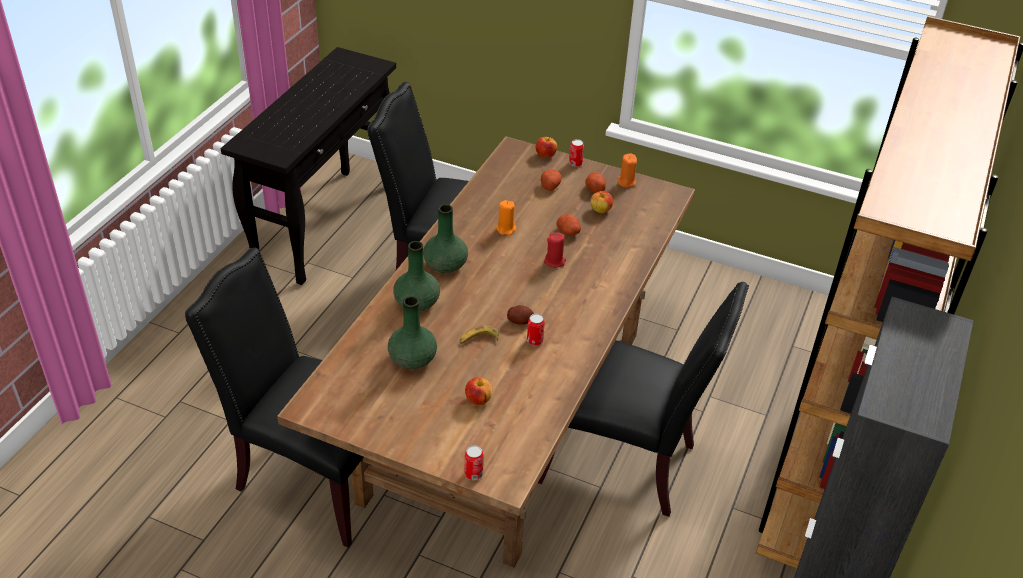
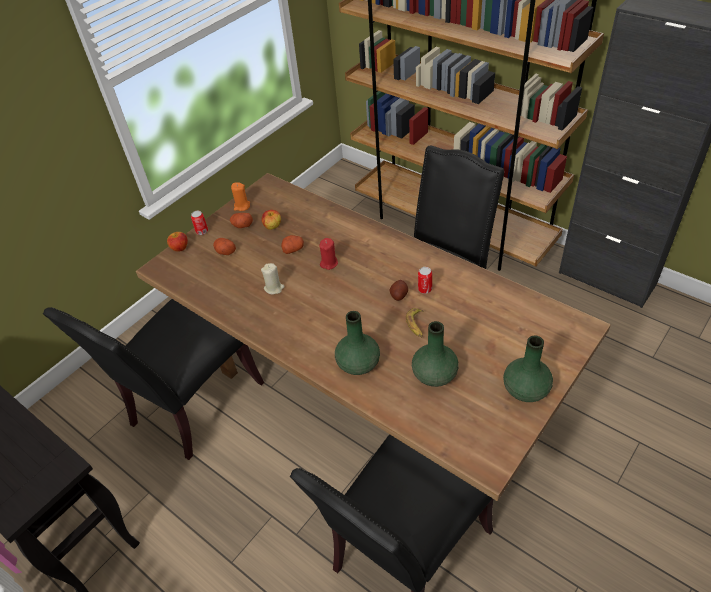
camera: 70 degrees left, 5 degrees up
(445, 265) = (310, 336): green vase -> green vase (525, 389)
(473, 474) = (576, 347): can -> none
(478, 400) = (491, 334): apple -> none
(506, 229) = (274, 288): orange candle -> beige candle

